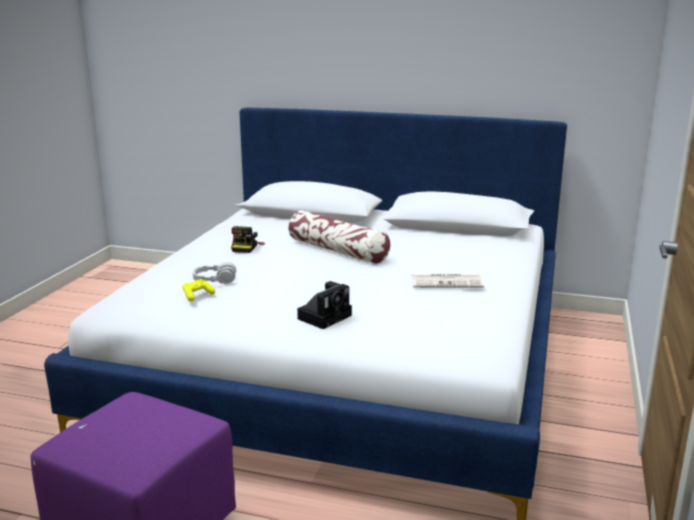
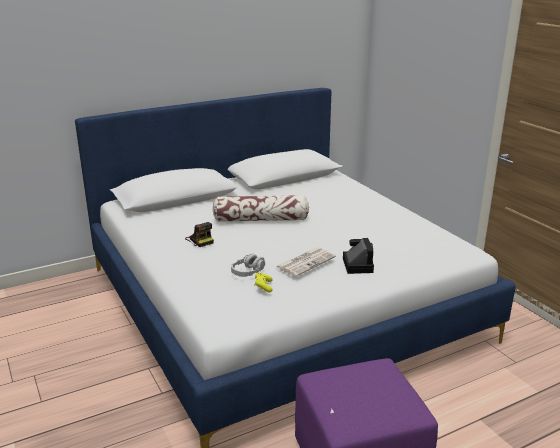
camera: 45 degrees left, 5 degrees up
(447, 282) = (364, 216): newspaper -> newspaper (305, 262)

